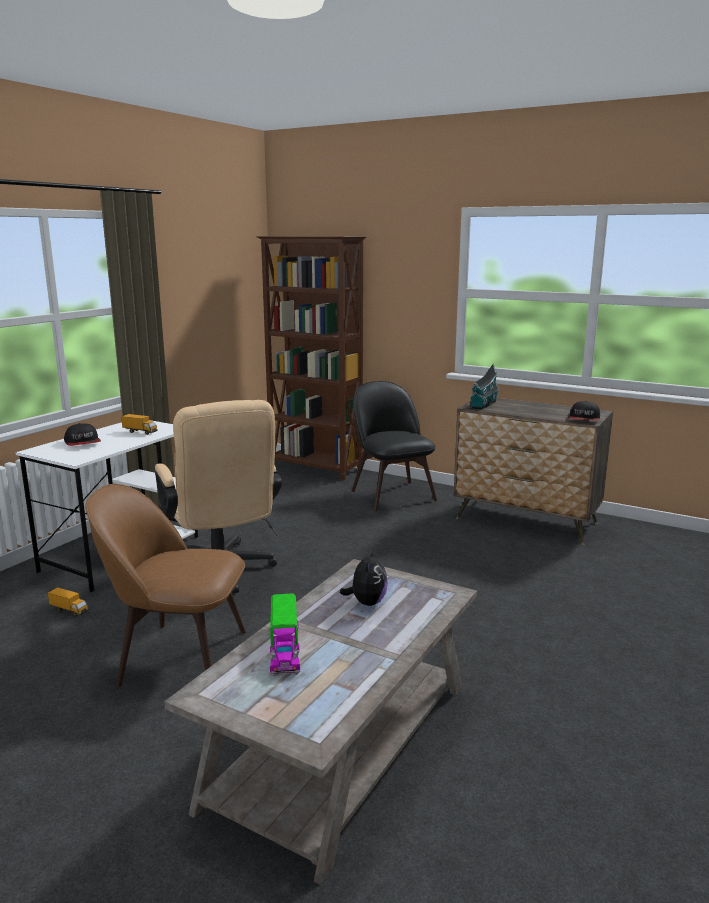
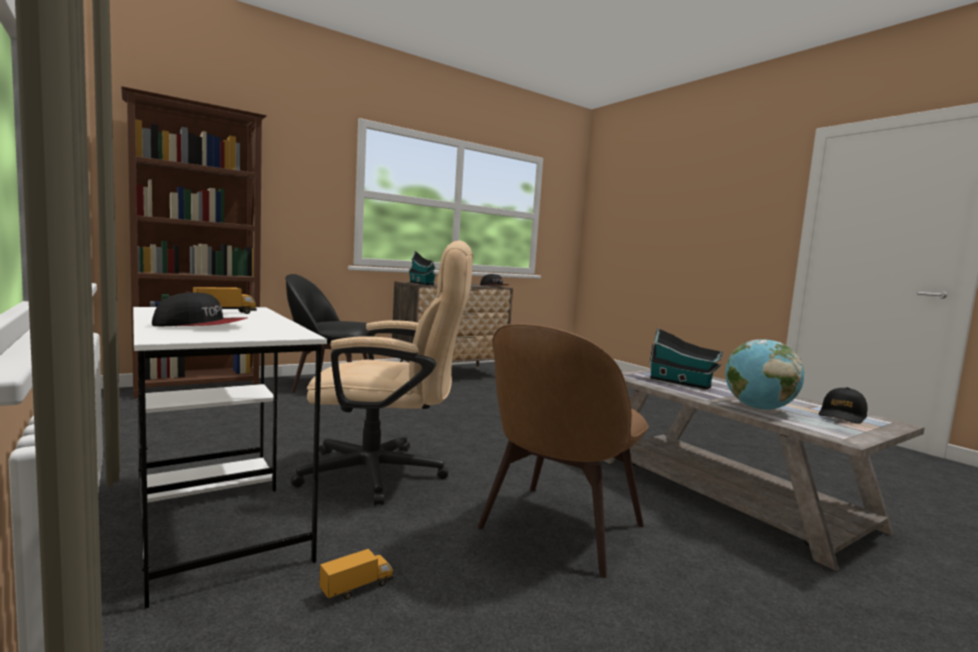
camera: 65 degrees left, 10 degrees down
(285, 648) = (758, 408): toy truck -> globe
(311, 704) = (842, 416): none -> black cap
(367, 602) = (682, 383): plush toy -> toy house

